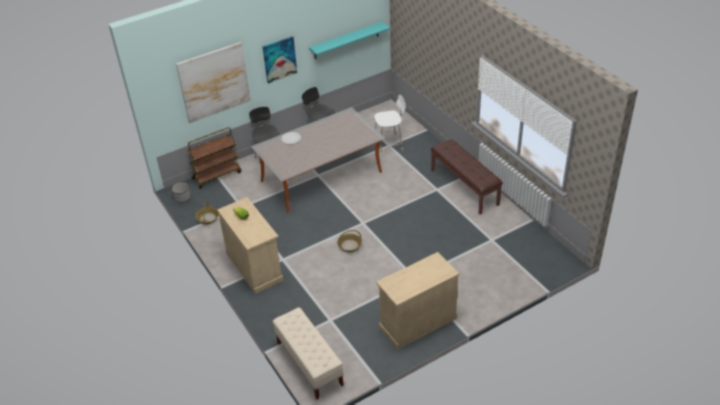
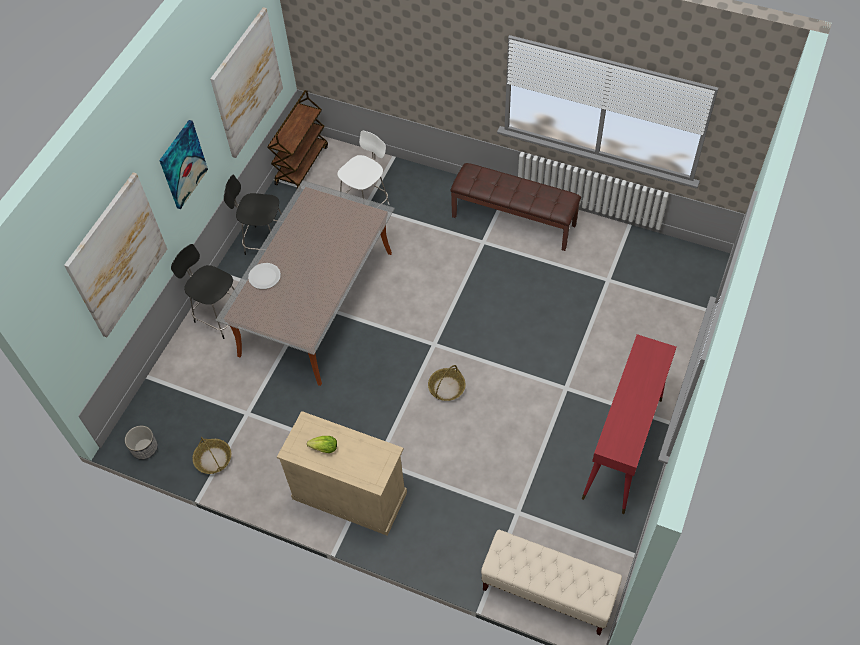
camera: 35 degrees left, 15 degrees up
(217, 175) = (163, 382): brown cart -> brown cart (301, 164)
(346, 40) = (247, 83): turquoise shelf -> picture
(417, 322) = (622, 449): beige cabinet -> red console table

